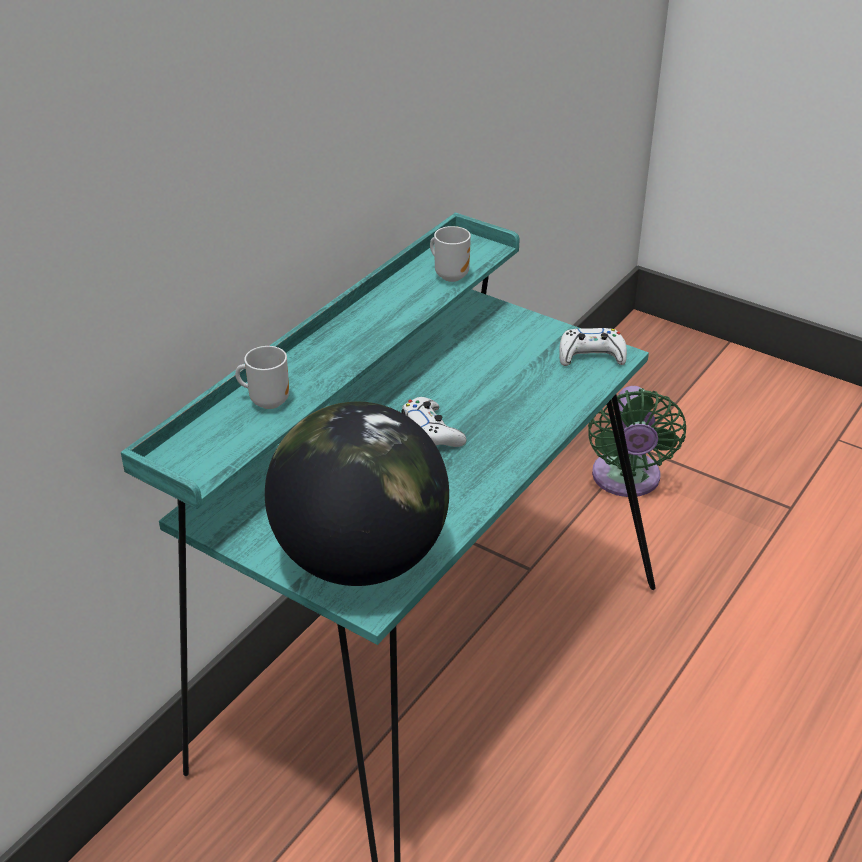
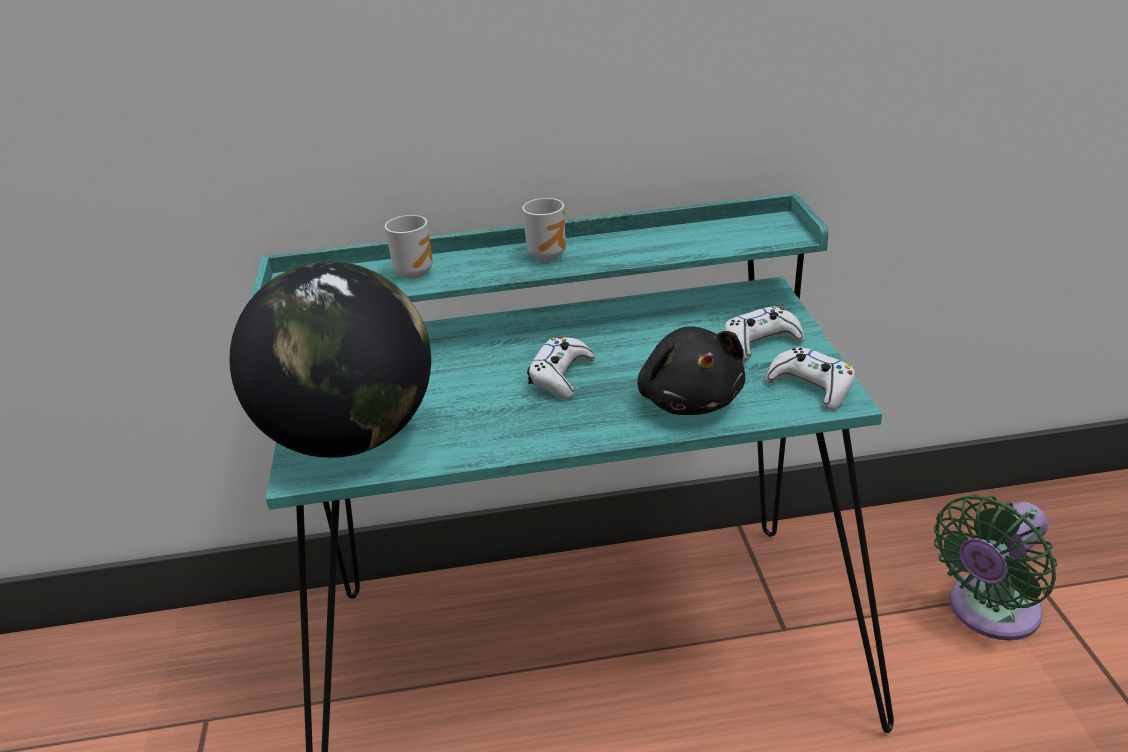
camera: 50 degrees right, 5 degrees down
(450, 275) = (716, 243): mug -> mug (549, 255)
(518, 340) = (760, 342): none -> white game controller
(537, 401) = (690, 399): none -> black plush toy

